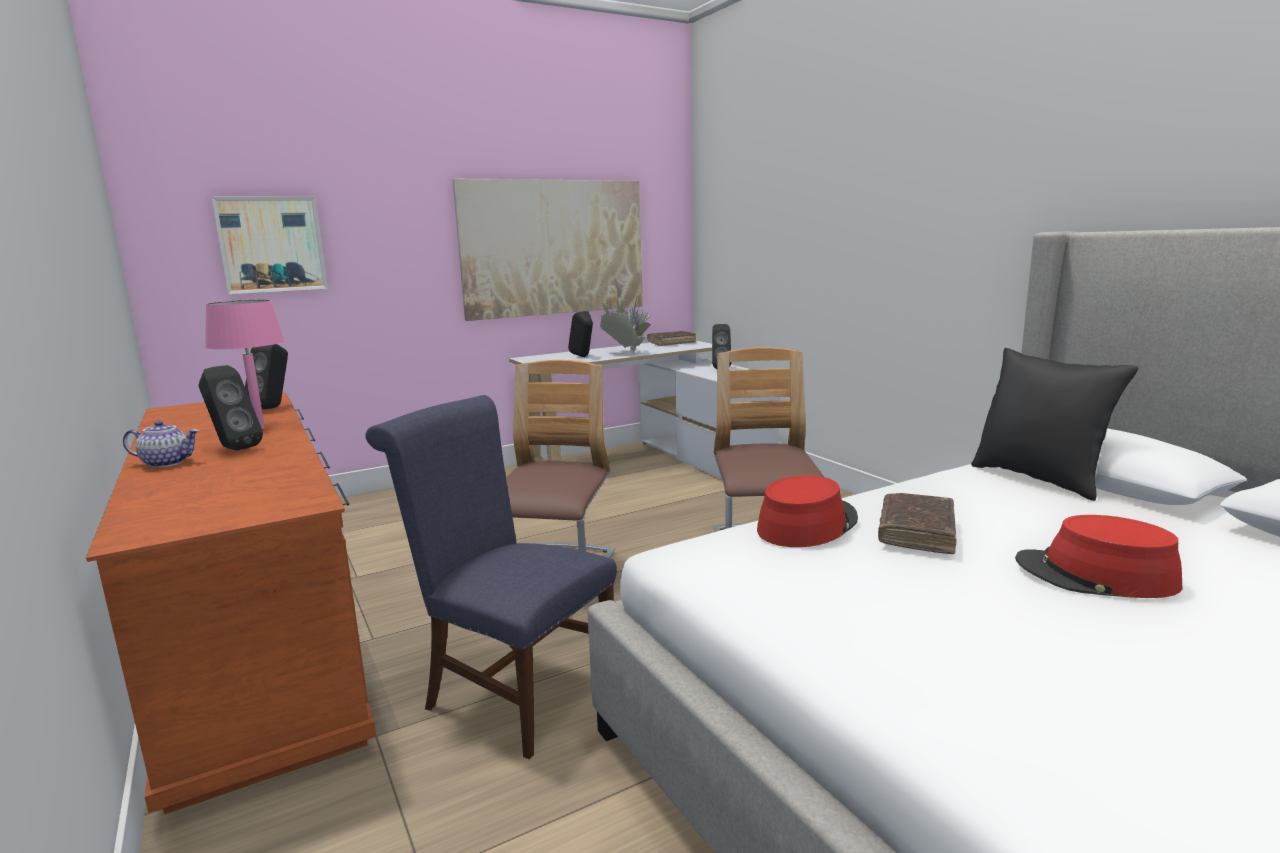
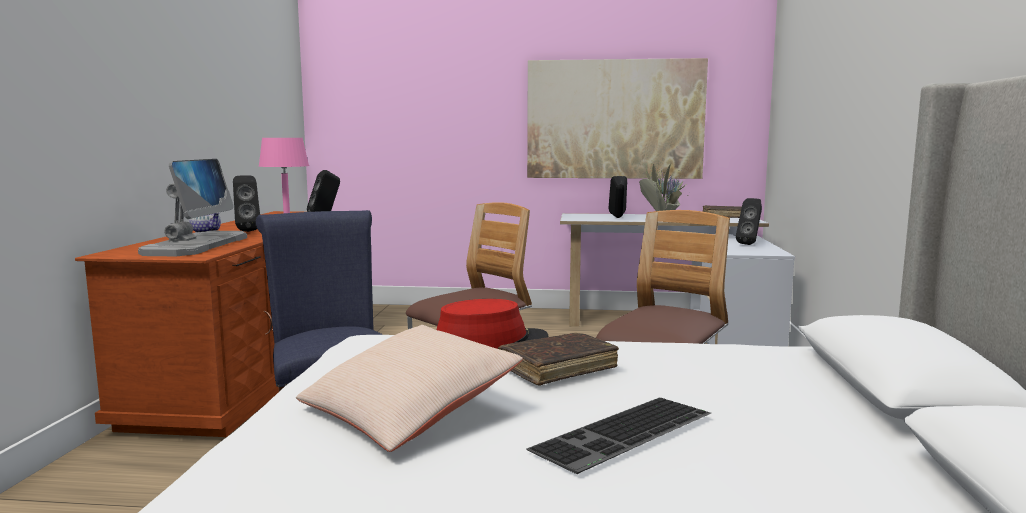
camera: 35 degrees right, 5 degrees down
(236, 487) = (197, 245): none -> monitor
(271, 244) = (391, 110): picture -> none
(923, 618) = (409, 411): none -> beige pillow
(1039, 479) = (817, 369): black pillow -> none
(1095, 575) = (625, 434): red hat -> keyboard

